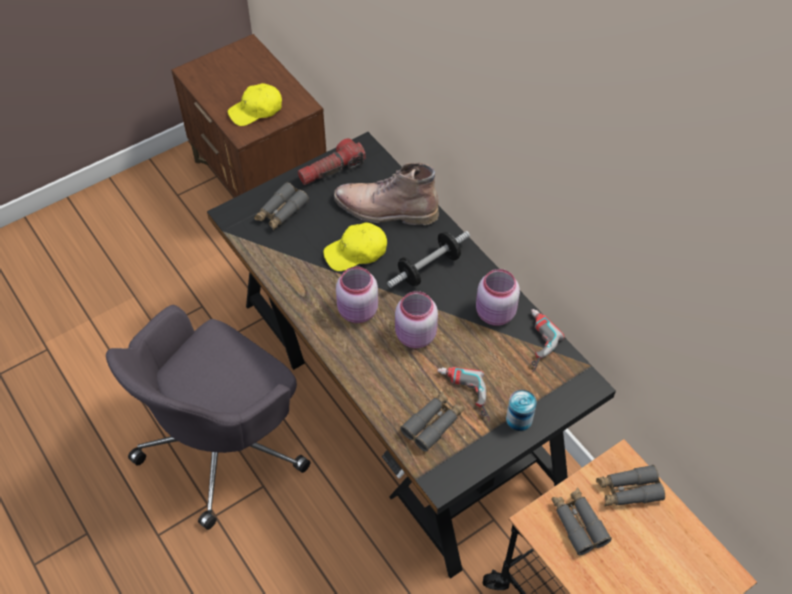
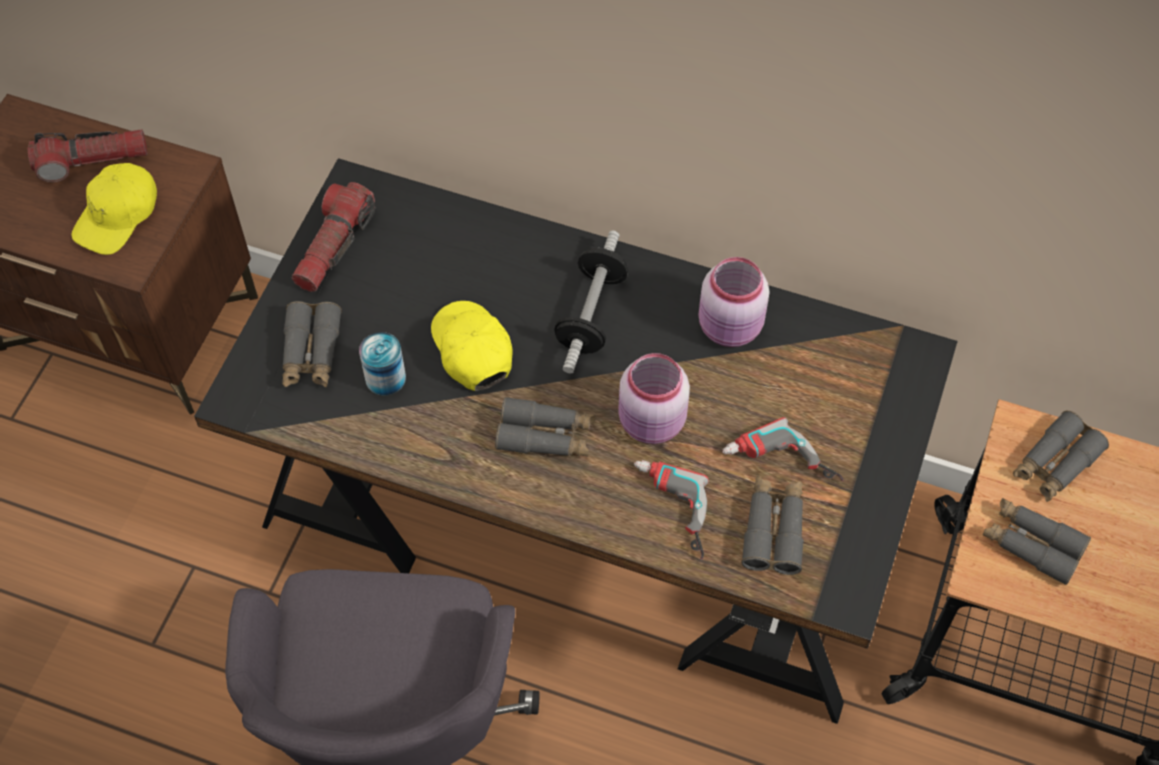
camera: 35 degrees left, 5 degrees up
(265, 81) = (92, 161): none -> flashlight
(356, 252) = (472, 350): yellow cap -> yellow cap turned 120 degrees clockwise
(358, 312) = (546, 436): pink jar -> grey binoculars
(385, 210) = (461, 264): brown boot -> none
(519, 419) = (874, 453): can -> can (385, 378)
(533, 342) = (808, 337): power drill -> power drill (668, 511)

